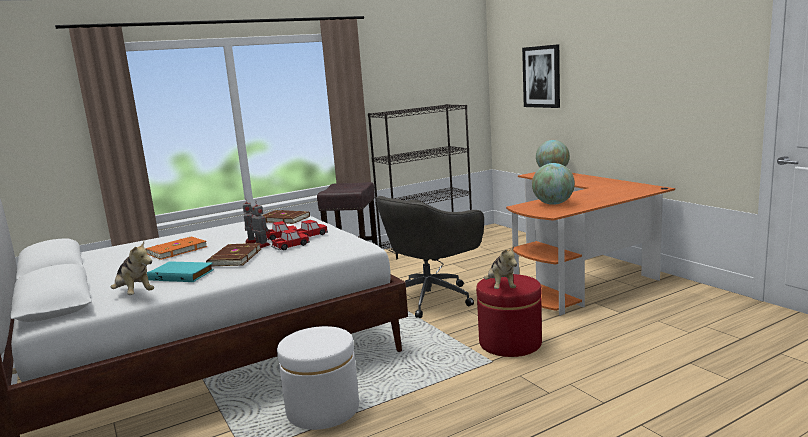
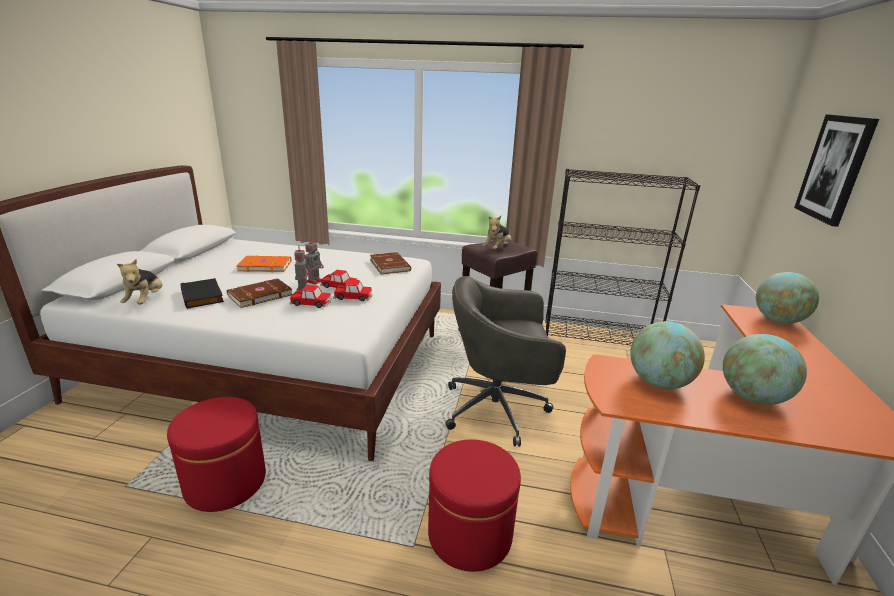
camera: 40 degrees right, 10 degrees up
(182, 275) = (203, 296): turquoise book -> black book
(323, 409) = (225, 482): white ottoman -> red ottoman
(501, 287) = (456, 469): plush toy -> plush toy (497, 249)
(593, 195) = (752, 397): none -> globe

